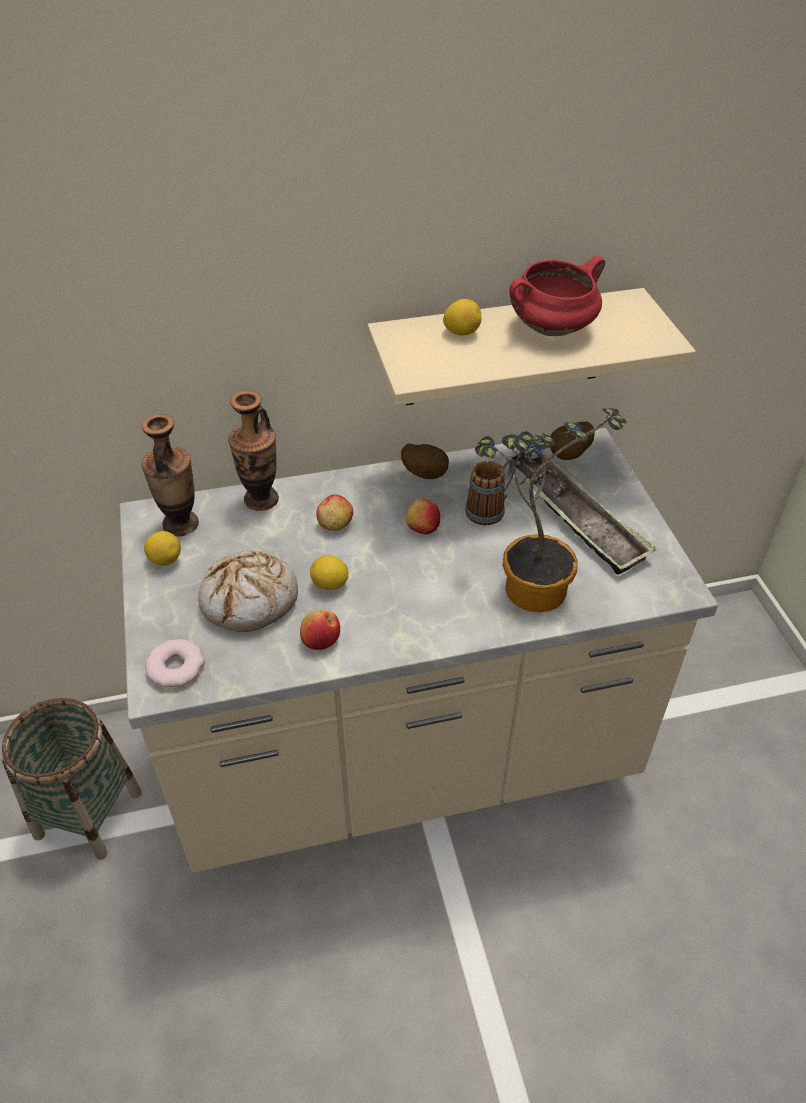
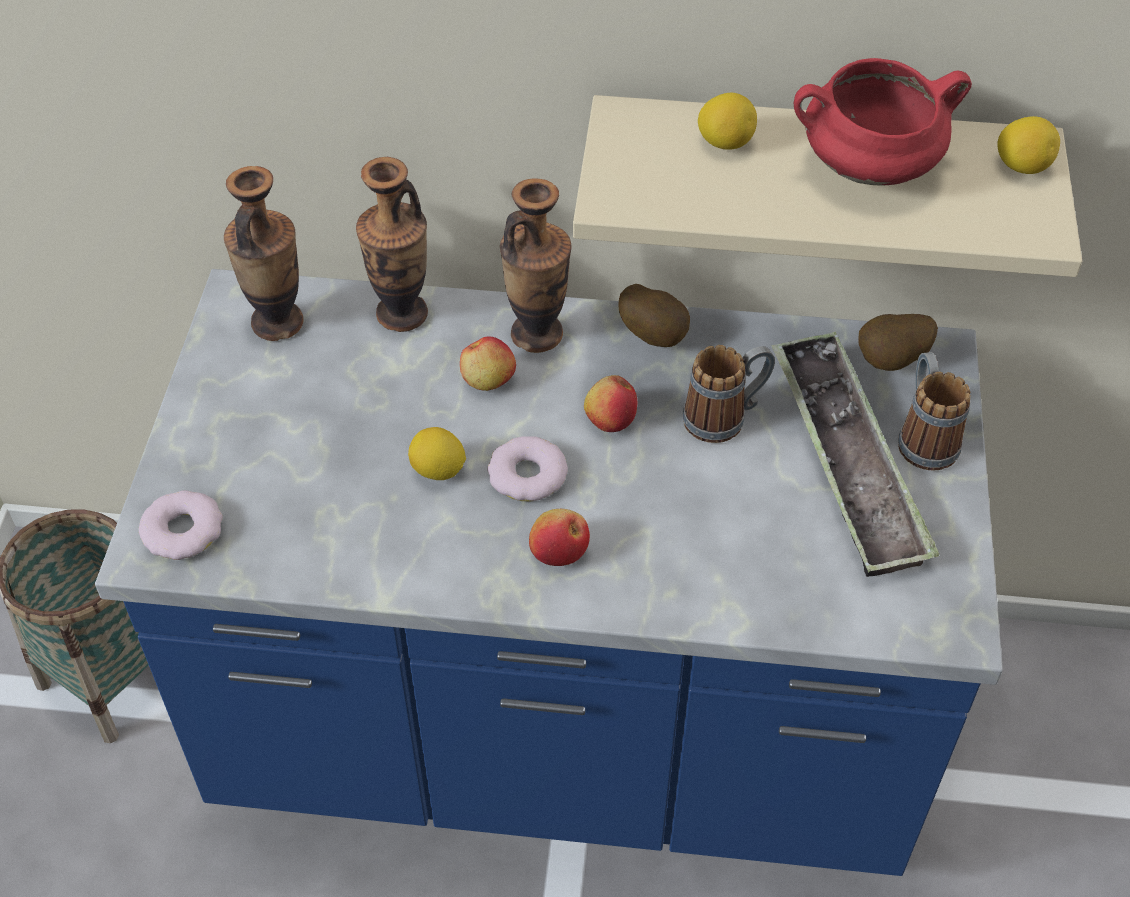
camera: 20 degrees right, 5 degrees up
(165, 560) = (234, 370): lemon -> lemon (1022, 166)
(250, 600) = (320, 462): bread -> none
(320, 640) = (388, 549): apple -> apple (559, 551)
(353, 490) = (537, 334): none -> vase
(388, 572) = (527, 475): none -> donut
(403, 754) = (565, 729): beige counter -> blue counter
(528, 584) = (722, 552): potted plant -> none
(608, 491) = (923, 437): none -> mug

